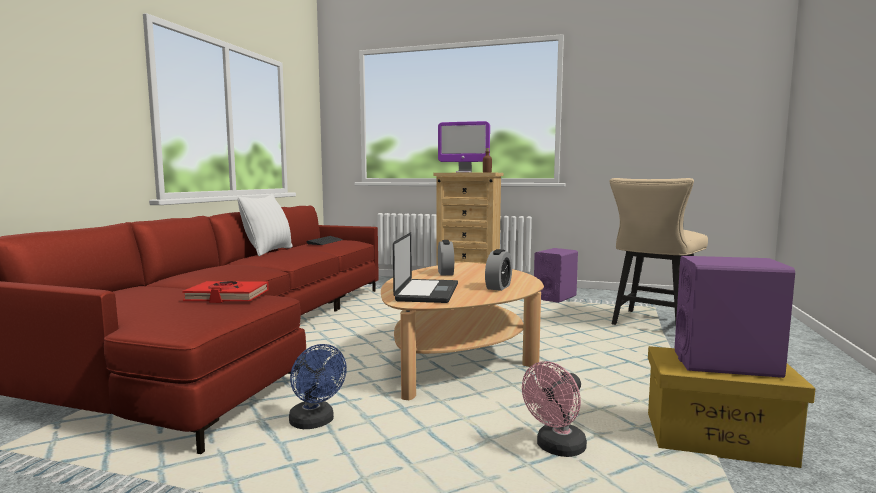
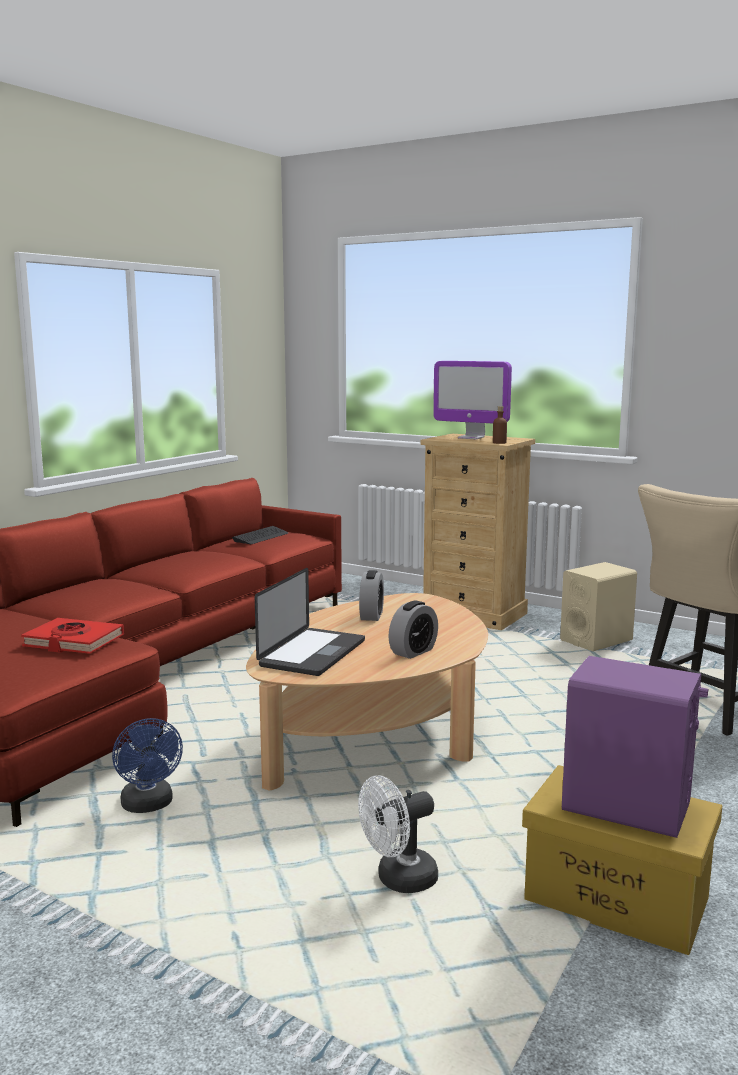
camera: 15 degrees right, 5 degrees up
(268, 251) = (173, 555): white pillow -> none
(555, 297) = (596, 640): purple speaker -> beige speaker
(556, 449) = (398, 880): pink fan -> white fan

